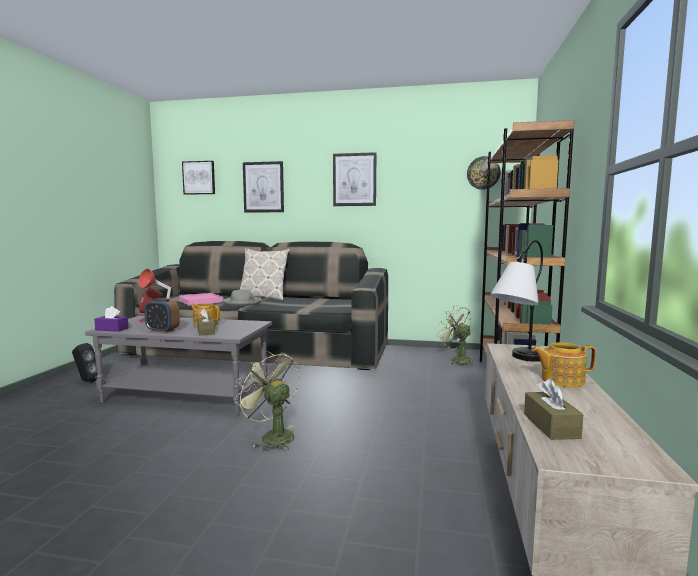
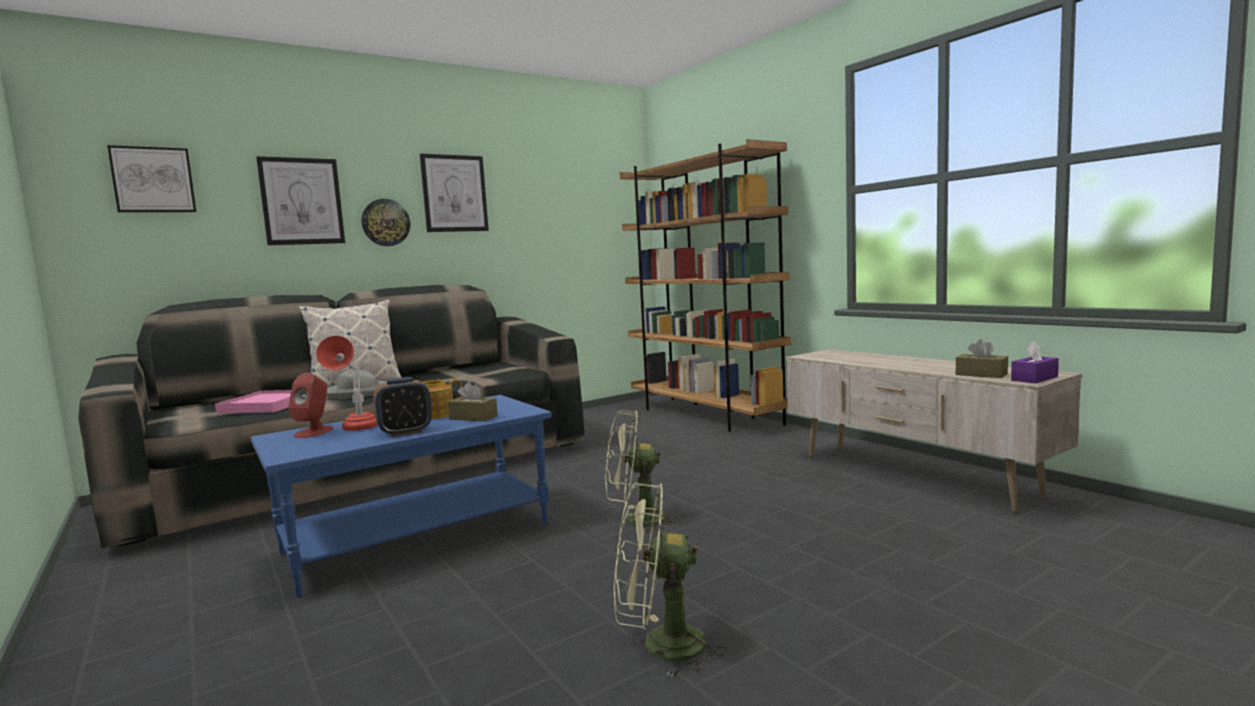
camera: 45 degrees left, 0 degrees up
(86, 381) = (156, 597): black speaker -> none
(112, 329) = (306, 452): purple tissue box -> purple tissue box (1034, 378)
(188, 395) = (418, 537): grey coffee table -> blue coffee table
(456, 360) = (625, 414): green fan -> green fan (660, 646)
(483, 173) = (605, 190): wall clock -> wall clock (385, 222)
(517, 361) = (846, 359): table lamp -> none
(561, 380) = (904, 360): teapot -> none

